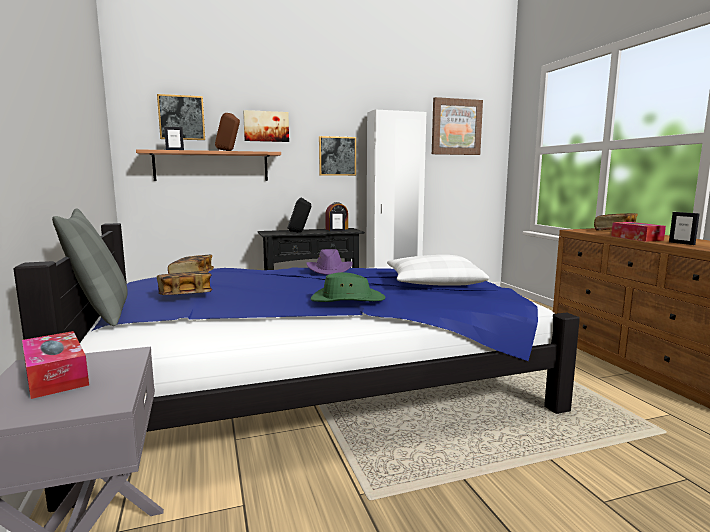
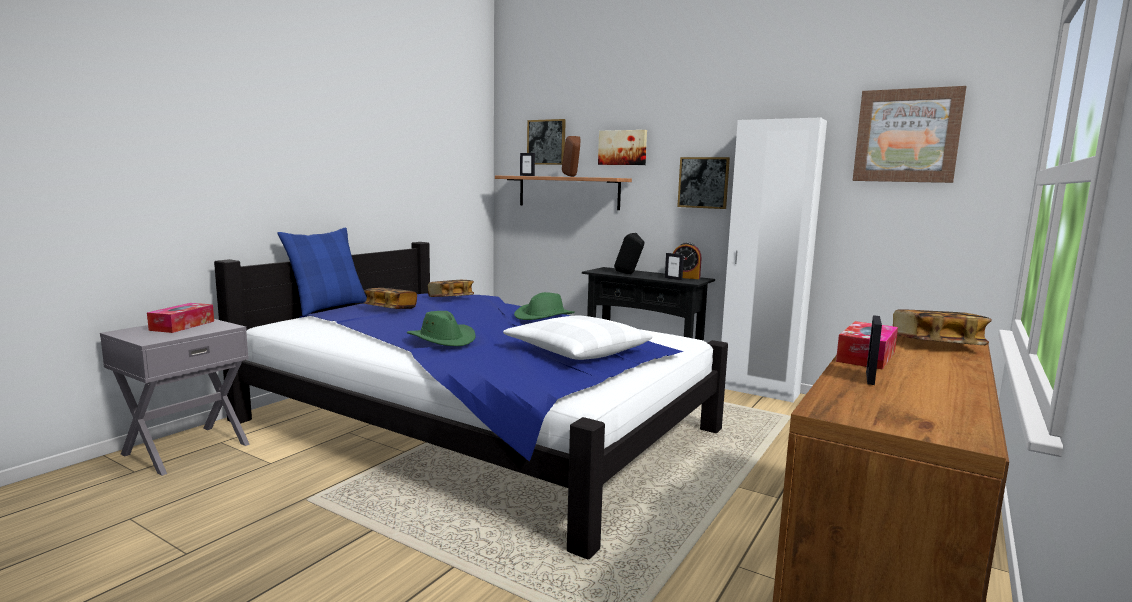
camera: 50 degrees right, 0 degrees up
(101, 312) = (328, 307): grey pillow -> blue pillow
(329, 270) = (544, 316): purple hat -> green hat

